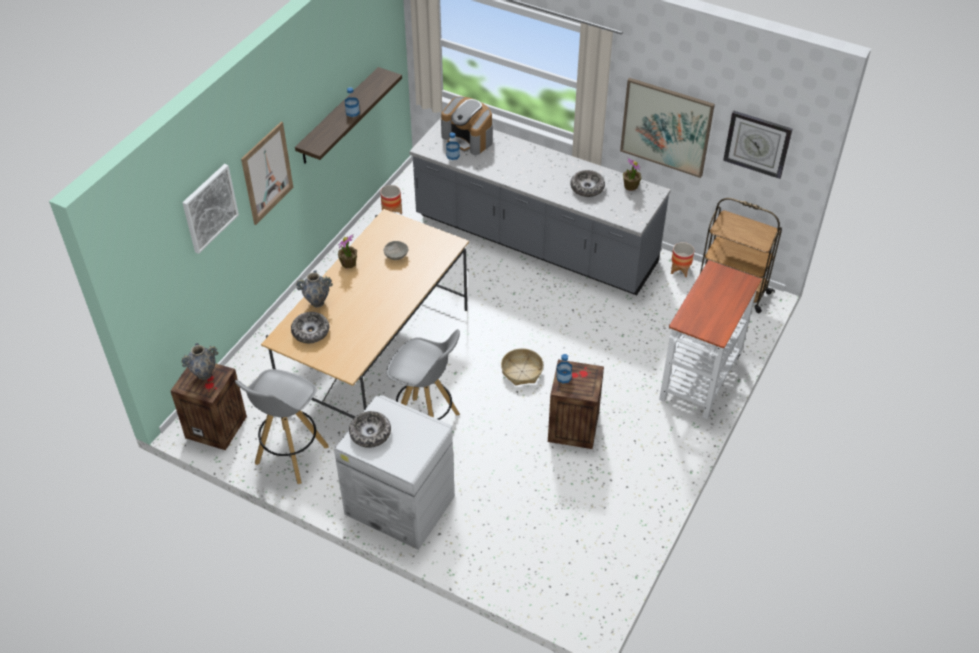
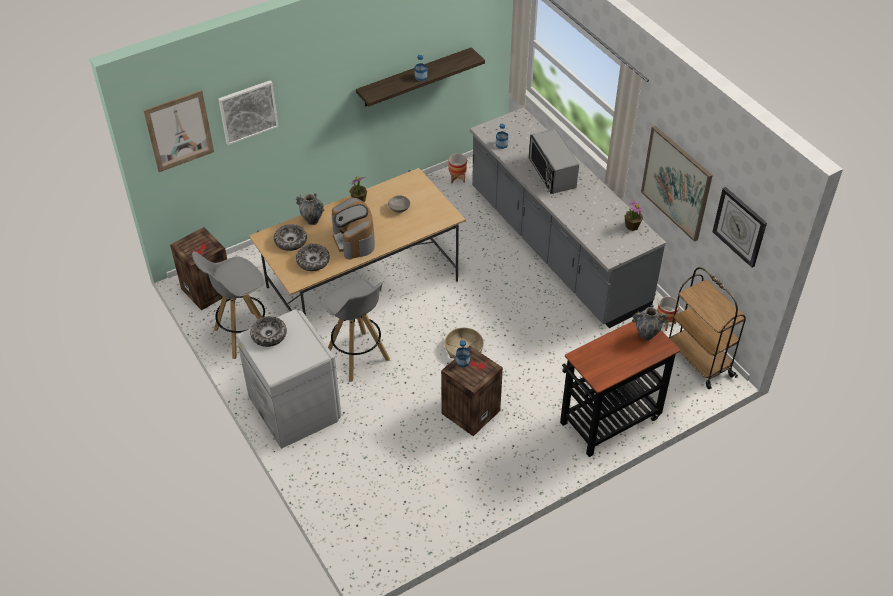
camera: 30 degrees right, 0 degrees up
(204, 374) = (201, 243): vase -> vase (646, 335)
(267, 173) = (319, 102): picture -> picture (179, 131)
(468, 138) = (525, 135): coffee machine -> coffee machine (354, 240)
(521, 165) = (552, 173): none -> microwave
(587, 187) = (593, 213): bowl -> bowl (313, 261)
(699, 379) = (608, 421): white cart -> black cart

